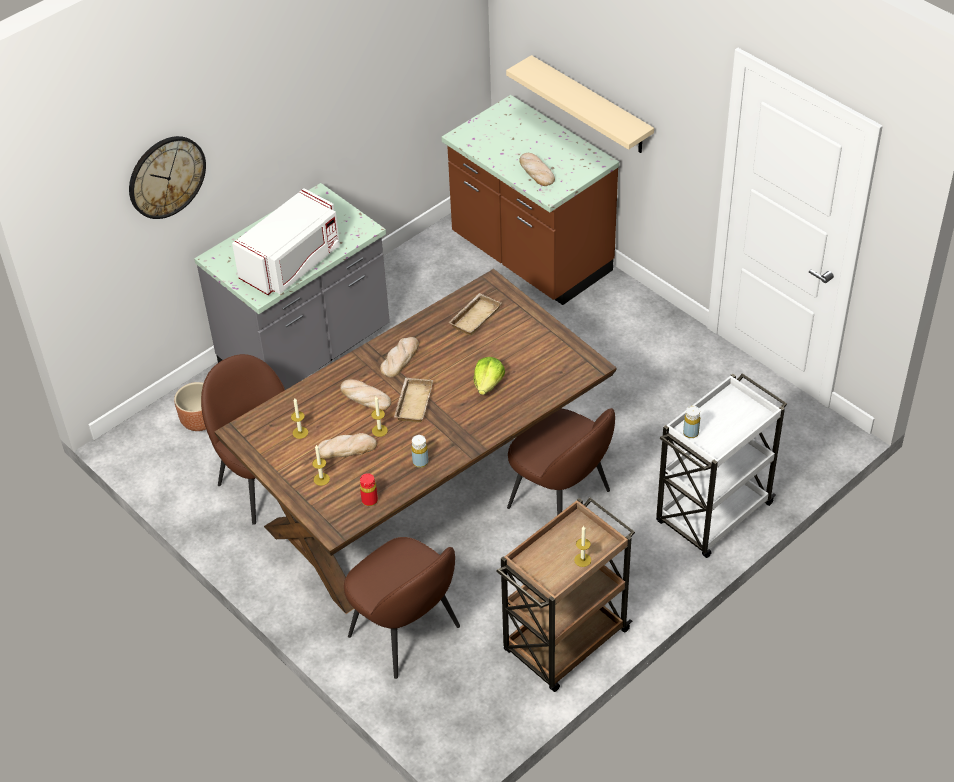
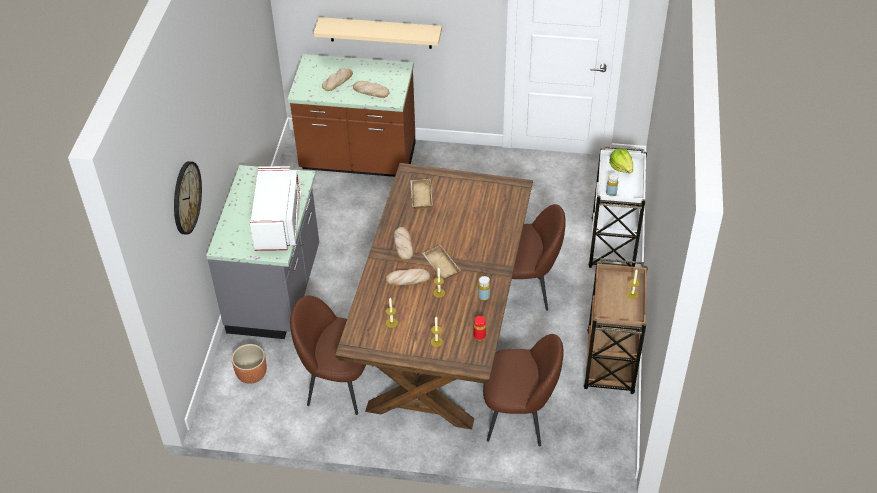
camera: 40 degrees left, 0 degrees up
(347, 448) = (431, 314): bread -> bread (337, 81)
(488, 384) = (472, 229): lettuce -> lettuce (621, 167)

